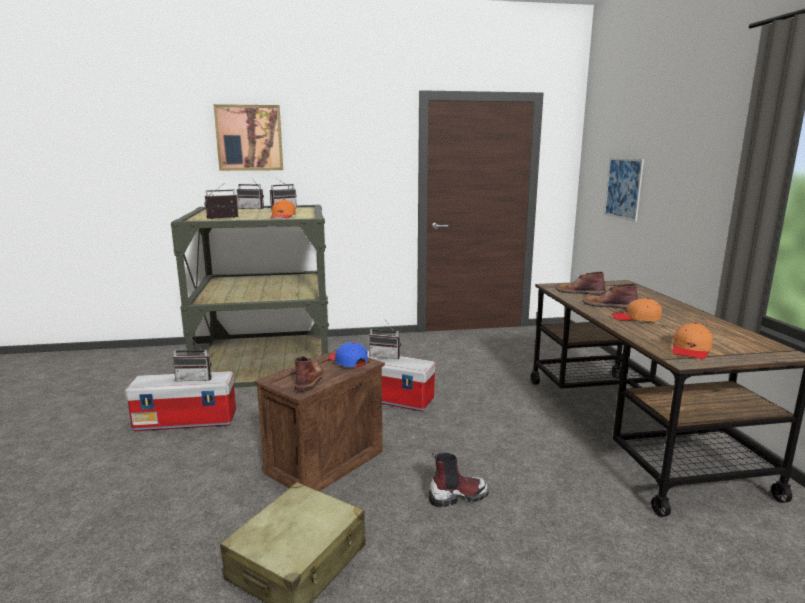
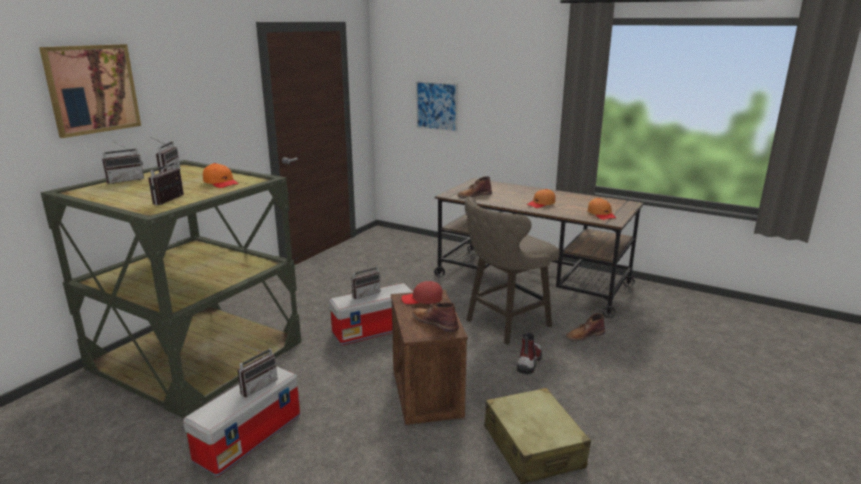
camera: 50 degrees left, 5 degrees up
(348, 361) = (422, 299): blue cap -> red cap
(509, 452) = (505, 324): none -> beige stool
(609, 306) = (511, 200): brown boot -> brown boot (584, 335)

